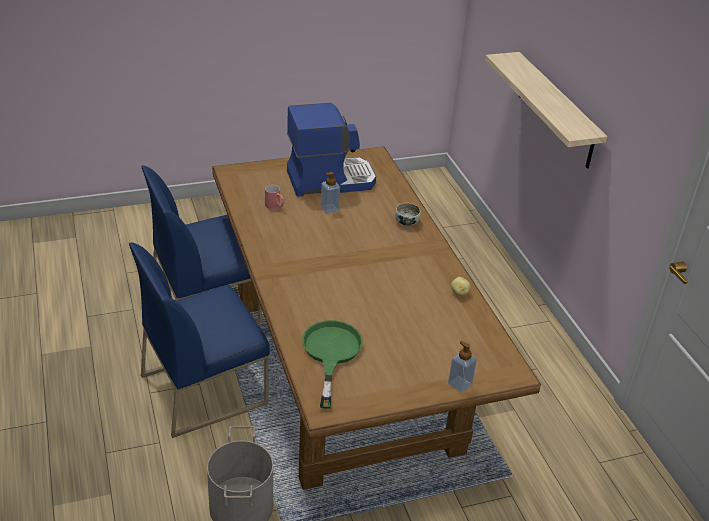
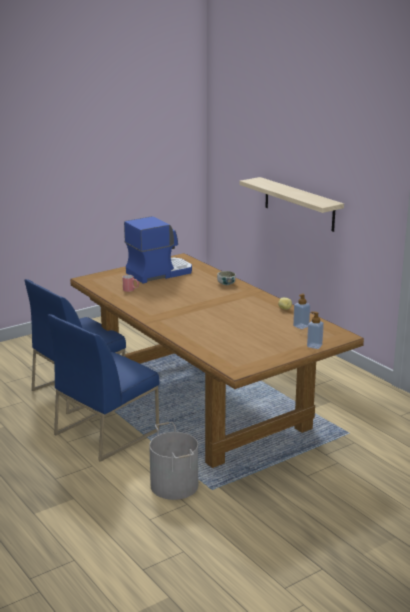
camera: 15 degrees left, 15 degrees down
(329, 209) = (169, 286): soap dispenser -> soap dispenser (301, 326)
(331, 353) = (222, 347): green frying pan -> none

